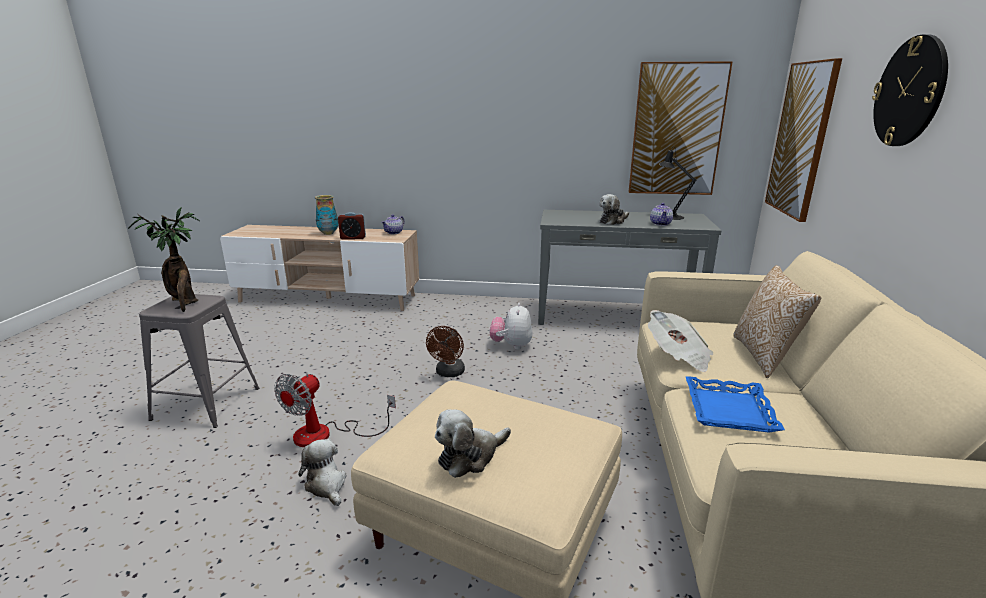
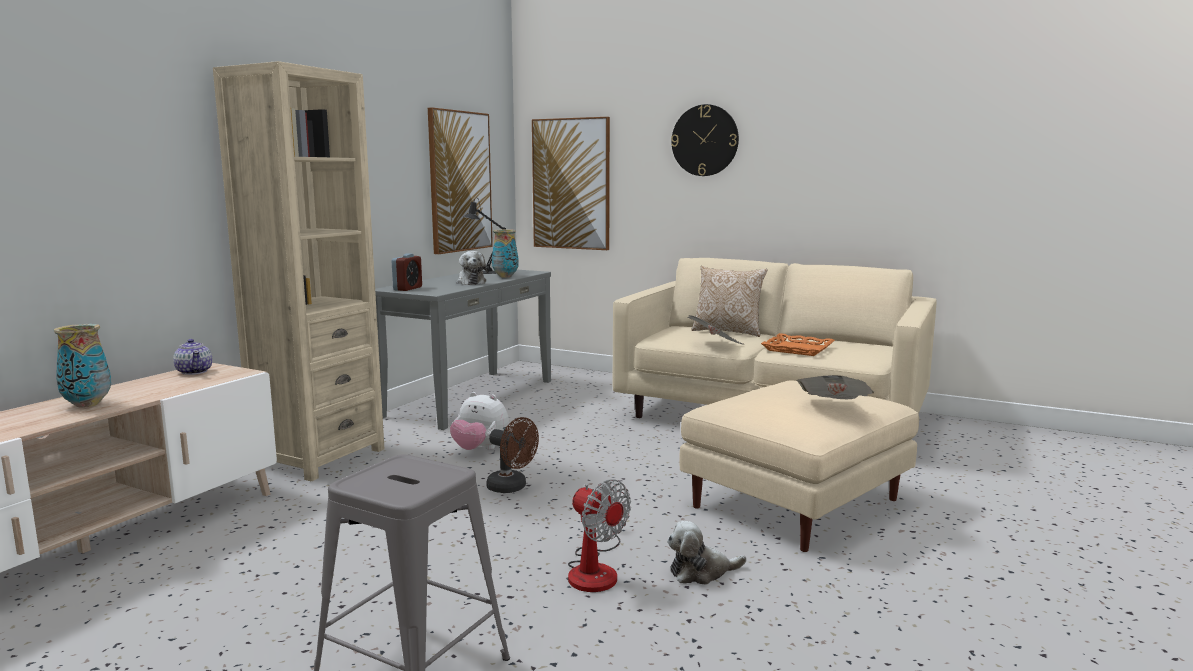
camera: 70 degrees left, 10 degrees down
(184, 303) = (399, 477): potted plant -> none
(353, 238) = (167, 392): alarm clock -> alarm clock (407, 288)
(461, 306) = (319, 457): none -> beige bookcase
(470, 456) = (834, 408): plush toy -> newspaper
(660, 224) = (505, 276): teapot -> vase
(728, 410) = (797, 349): blue tray -> orange tray

